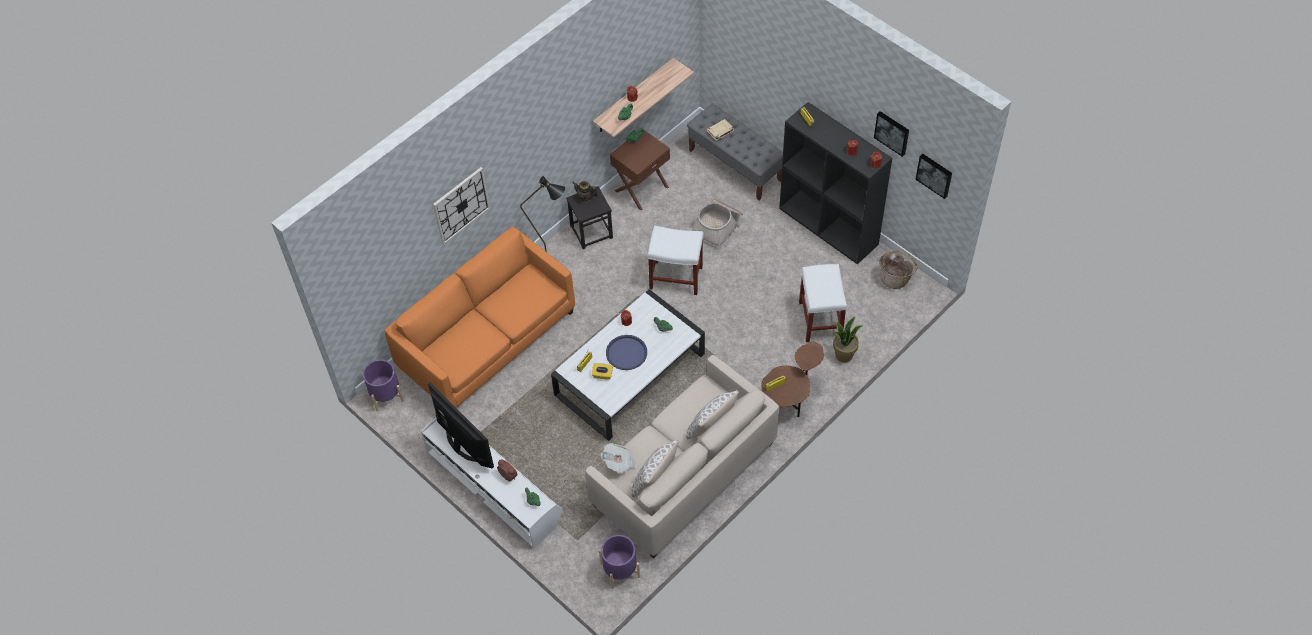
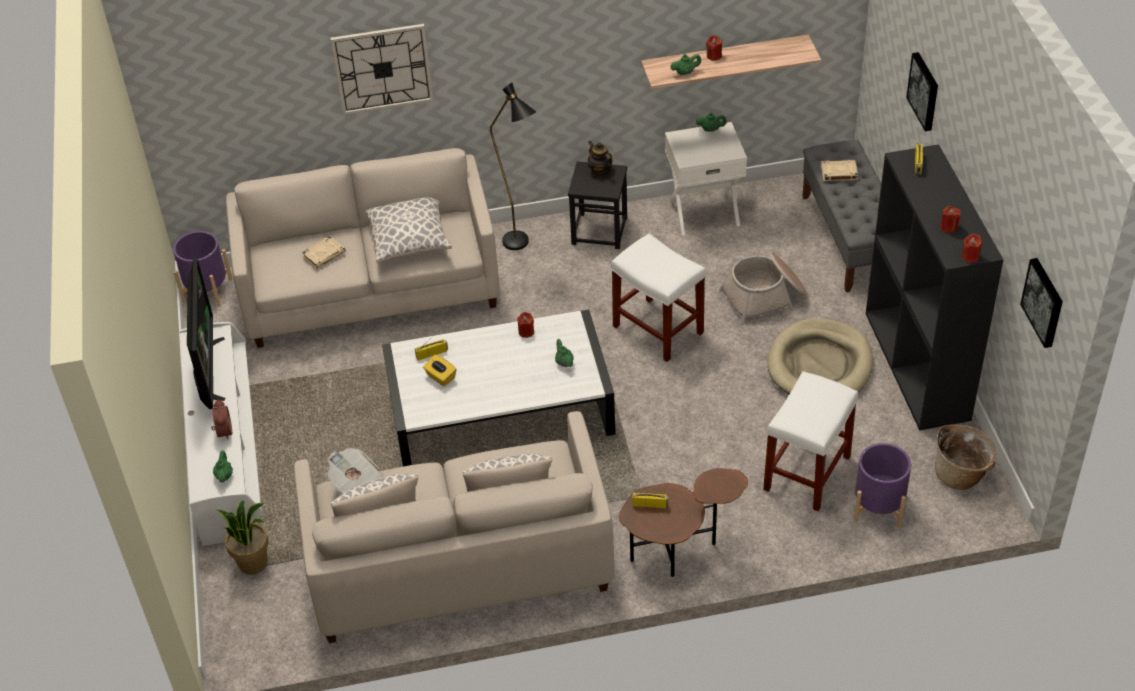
camera: 35 degrees right, 10 degrees down
(471, 336) = (324, 254): none -> beige book
(487, 339) = (371, 288): orange sofa -> beige sofa
(515, 301) = (410, 241): none -> pillow
(620, 570) = (276, 633): purple planter -> purple planter (878, 507)
(626, 353) = (493, 367): blue tray -> none
(641, 188) = (703, 211): brown nightstand -> white nightstand
(779, 253) = (820, 365): none -> beige dog bed
(844, 354) = (803, 532): potted plant -> potted plant (253, 562)
(892, 132) = (1012, 213): picture -> picture (925, 91)

